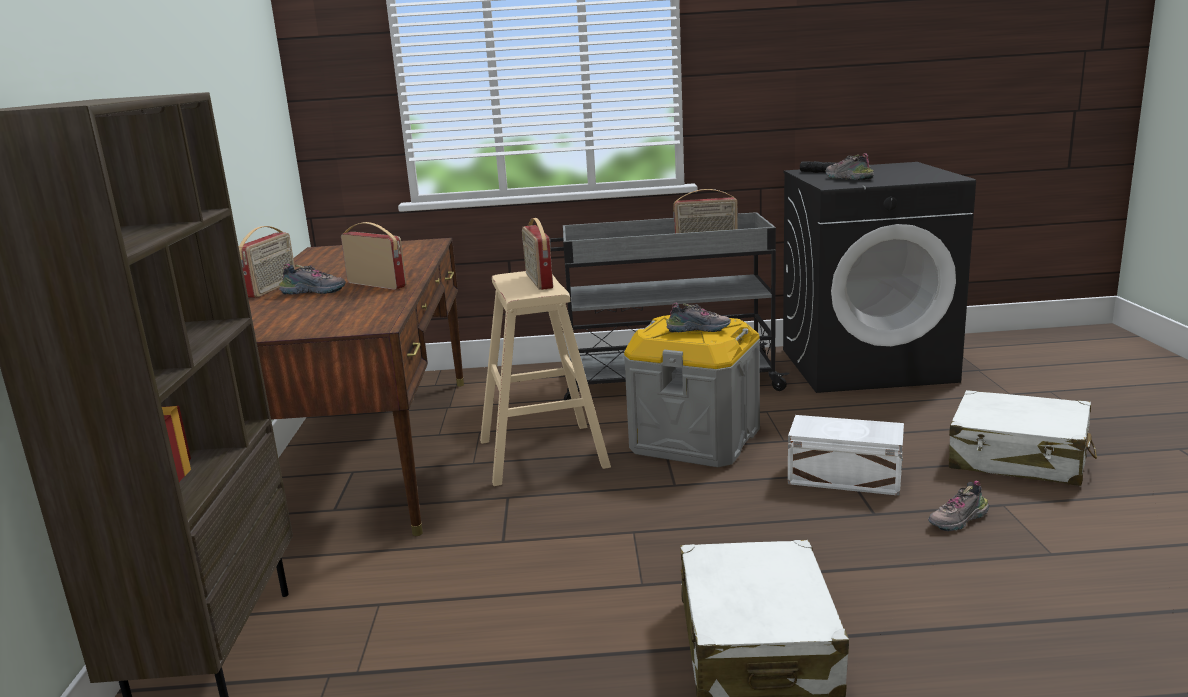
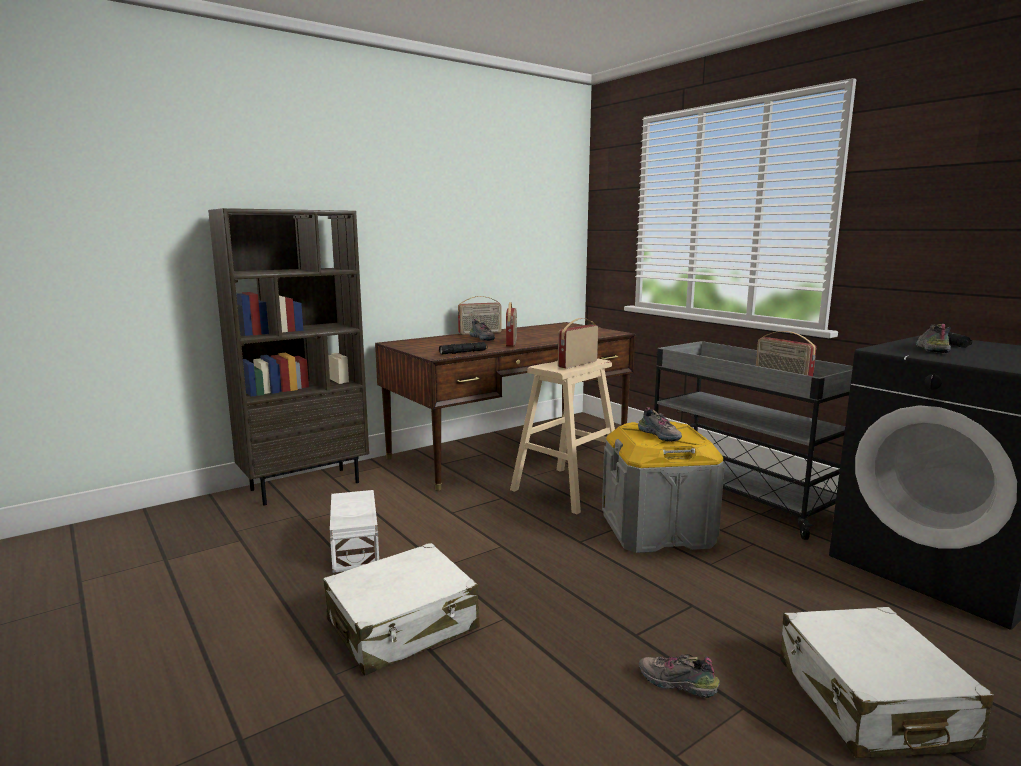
camera: 55 degrees right, 5 degrees down
(384, 311) = (463, 352): none -> black flashlight
(846, 478) = (681, 608): white storage box -> white storage box (354, 549)

